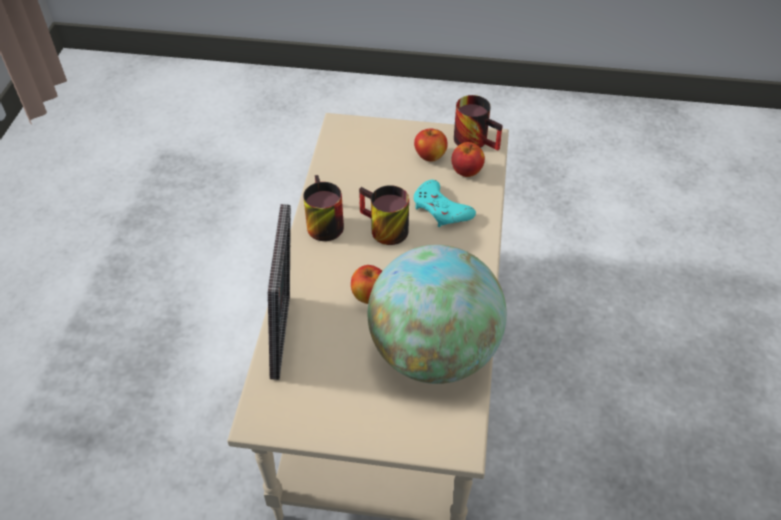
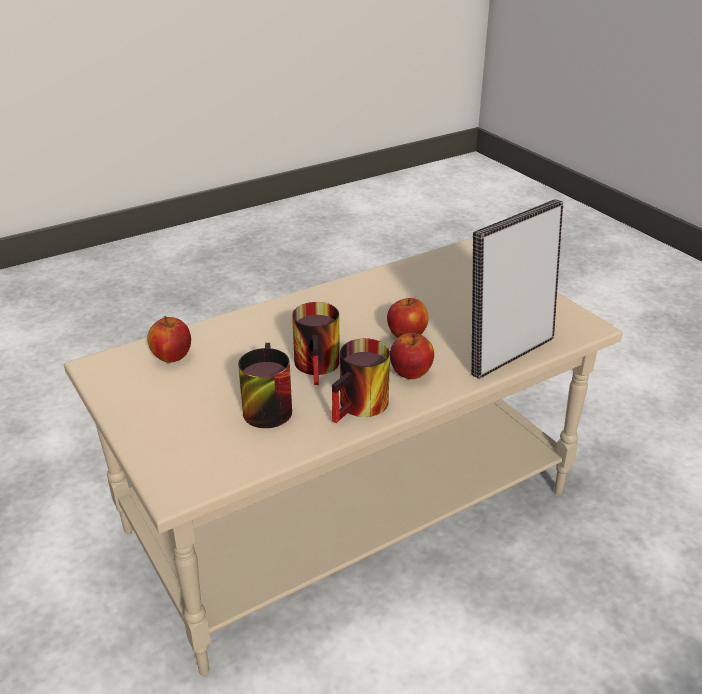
camera: 130 degrees left, 15 degrees down
(430, 156) = (169, 389): apple -> apple (410, 373)
(433, 352) = (414, 285): globe -> none
(441, 209) = (249, 347): turquoise game controller -> none
(477, 139) = (106, 372): mug -> mug (263, 406)

